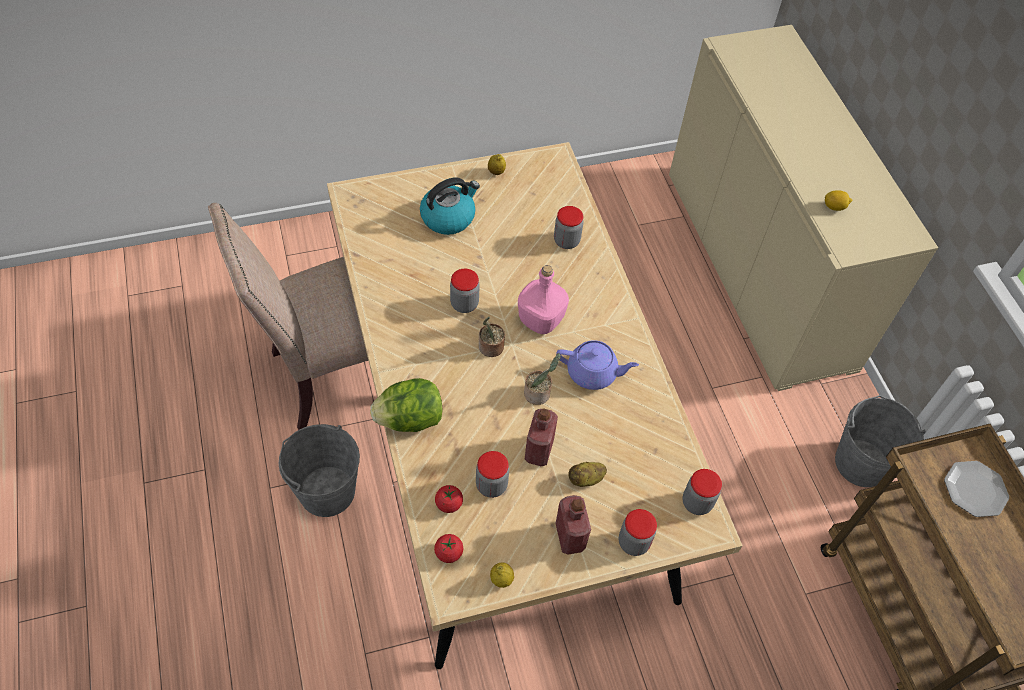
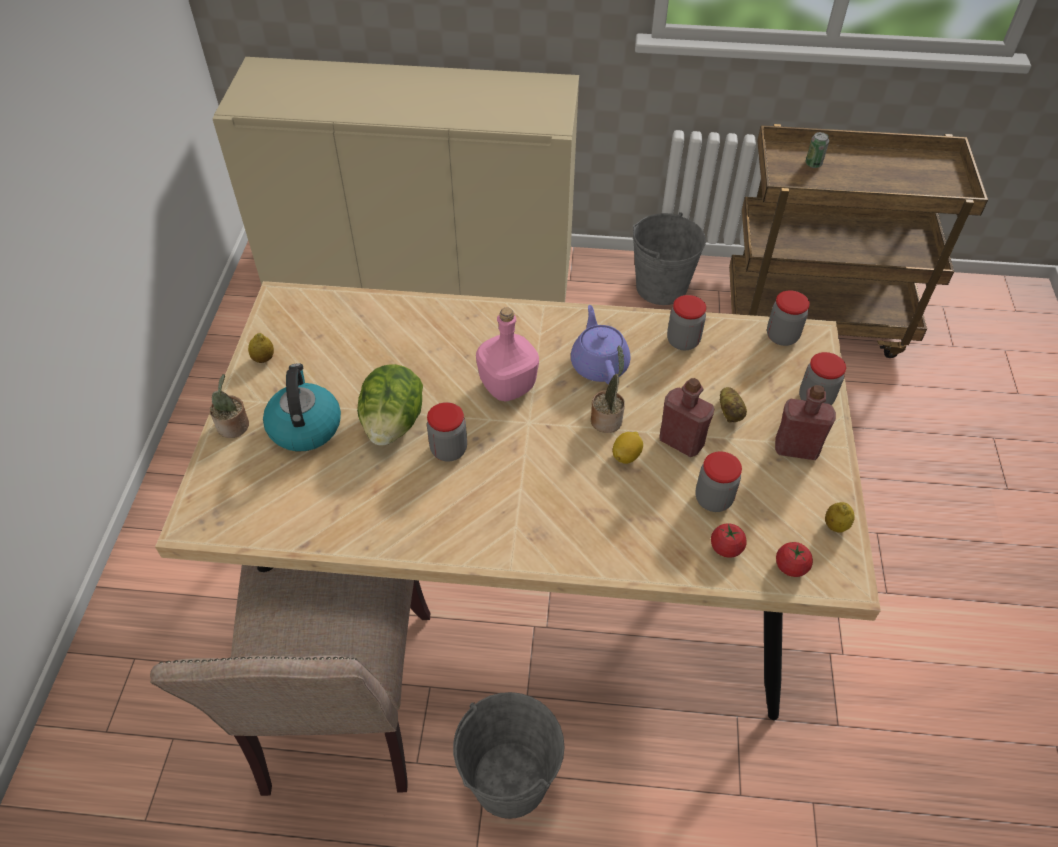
camera: 65 degrees left, 5 degrees down
(410, 419) = (595, 554): lettuce -> lettuce (393, 423)
(490, 348) = (525, 444): potted plant -> potted plant (234, 427)
(566, 241) = (408, 329): jar -> jar (683, 341)
(593, 373) = (599, 364): purple teapot -> purple teapot turned 45 degrees counterclockwise
(834, 207) = (498, 114): lemon -> lemon (626, 455)
(975, 490) = (813, 164): plate -> can

